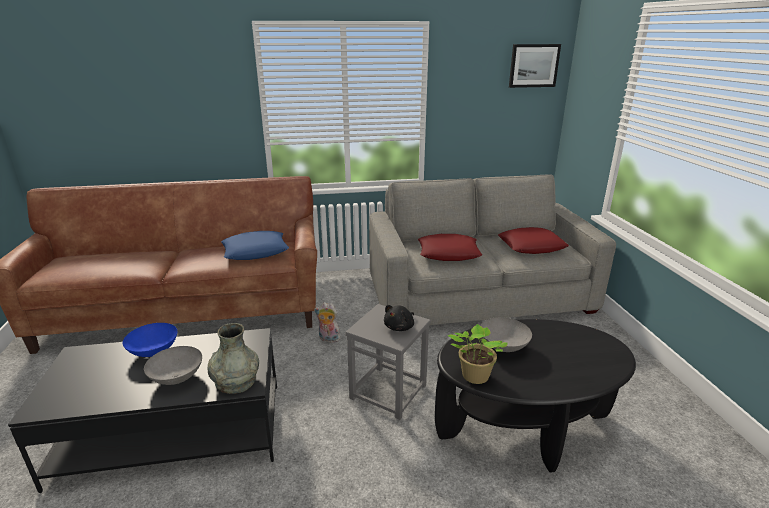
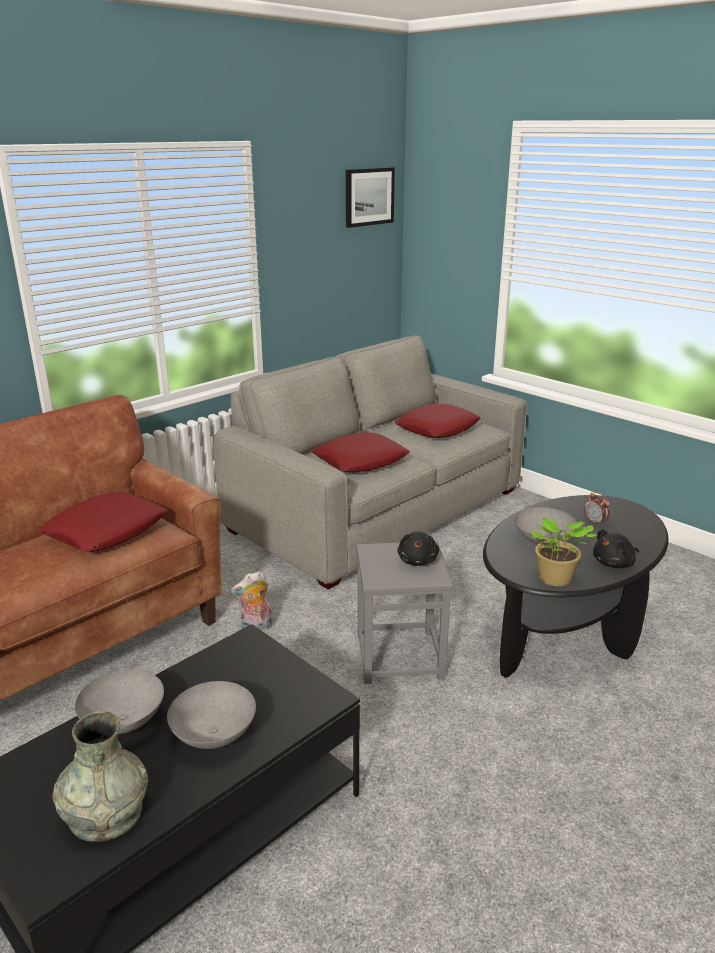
camera: 35 degrees left, 0 degrees up
(154, 352) = (125, 722): blue bowl -> grey bowl
(235, 380) = (300, 700): grey vase -> grey vase (105, 813)
(255, 251) = (106, 530): blue pillow -> red pillow
(539, 385) = (614, 563): none -> black plush toy
(567, 348) = (595, 522): none -> alarm clock

